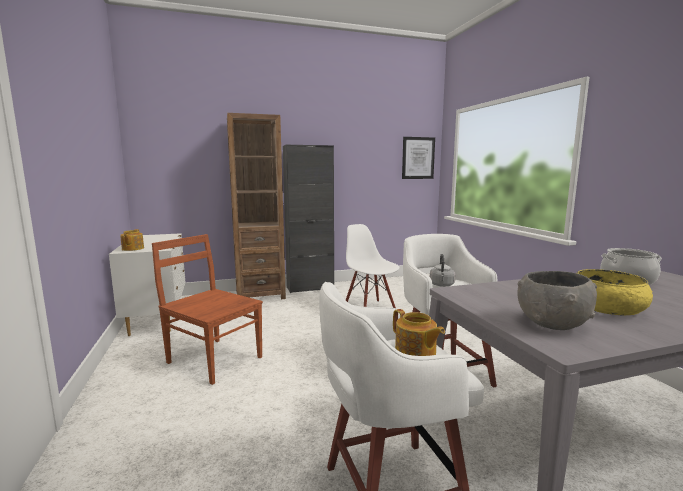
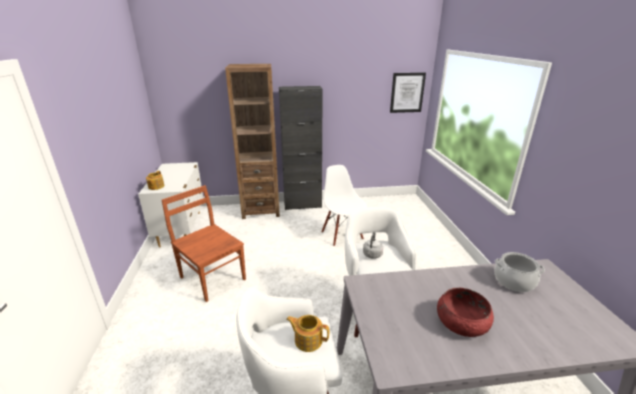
camera: 10 degrees right, 15 degrees up
(415, 352) = (308, 340): teapot -> teapot turned 135 degrees clockwise
(552, 324) = (403, 338): grey bowl -> none
(606, 308) = (462, 322): yellow bowl -> red bowl

